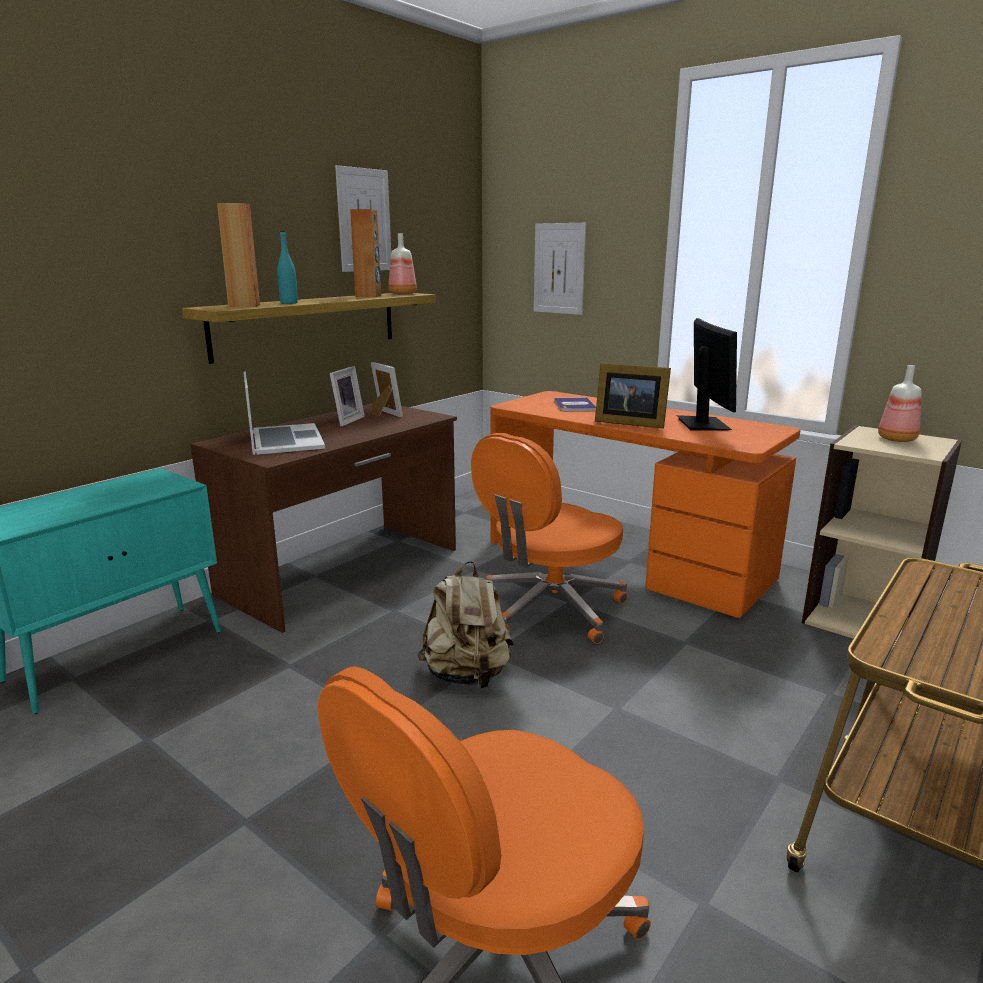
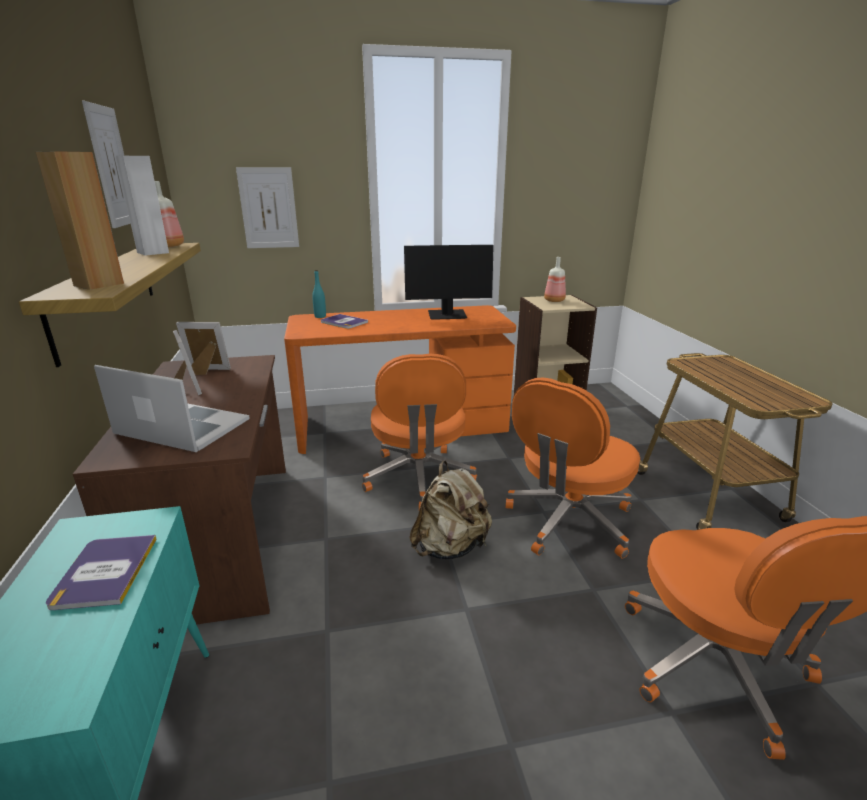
camera: 50 degrees left, 5 degrees up
(117, 496) = (105, 572): none -> book
(289, 303) = (128, 273): turquoise bottle -> turquoise bottle (320, 316)
(369, 296) = (153, 252): brown speaker -> white speaker
(625, 733) = (568, 521): none -> orange office chair
(628, 422) = (409, 325): picture frame -> none
(702, 424) = (447, 315): monitor -> monitor turned 135 degrees clockwise

